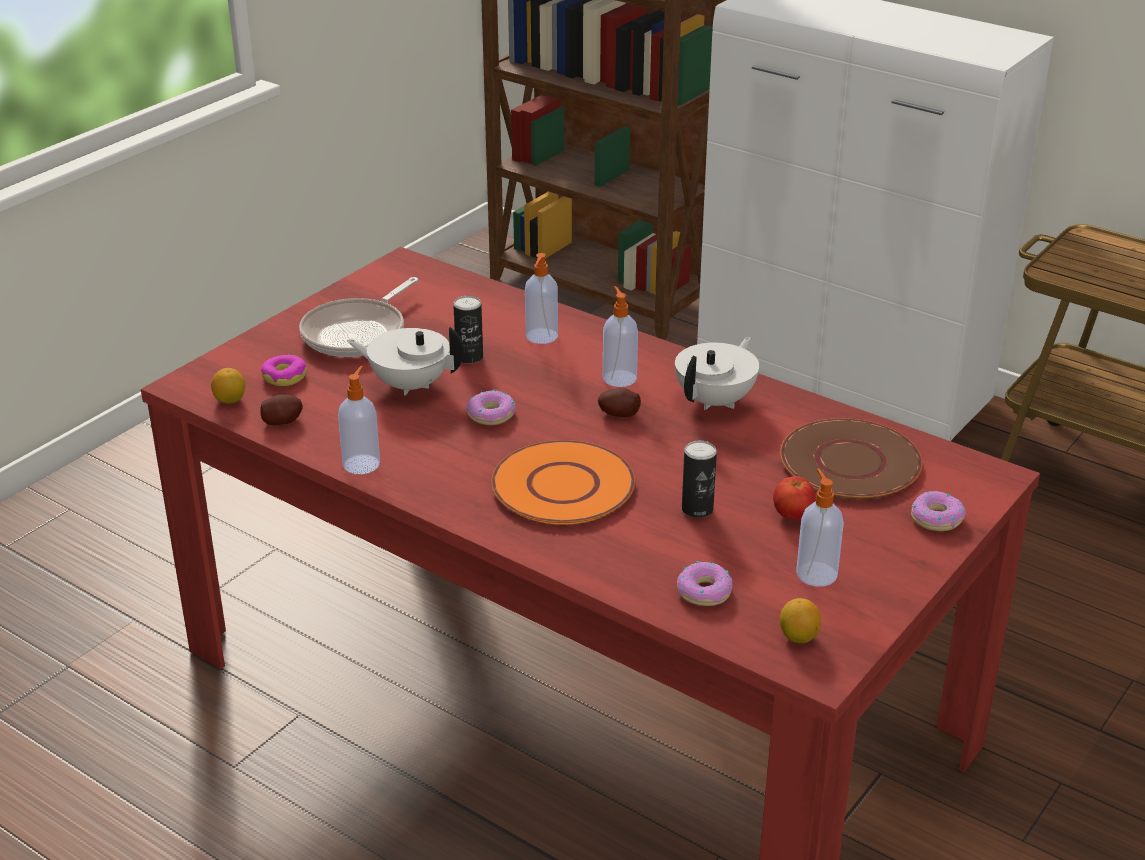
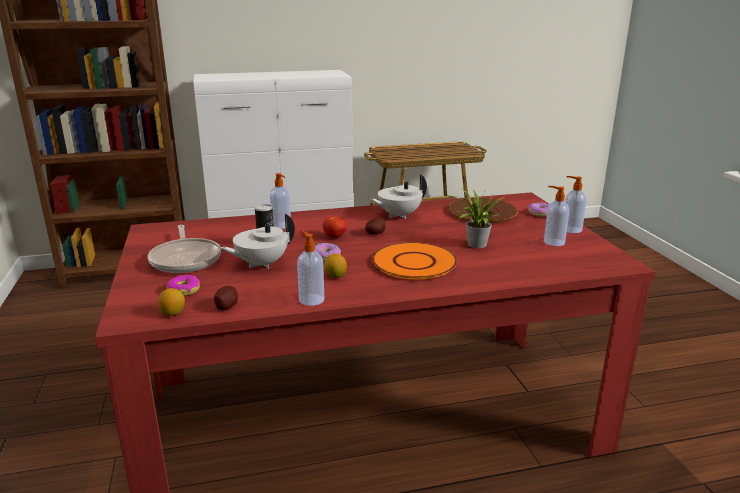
camera: 50 degrees left, 10 degrees down
(619, 378) = (346, 224): soap dispenser -> soap dispenser (570, 229)
(697, 509) = (475, 245): can -> potted plant
(705, 591) = (541, 264): donut -> none
(716, 401) = (398, 215): white teapot -> white teapot turned 105 degrees counterclockwise
(793, 516) = (505, 232): tomato -> tomato (334, 237)
(798, 637) = (596, 260): lemon -> lemon (335, 276)

